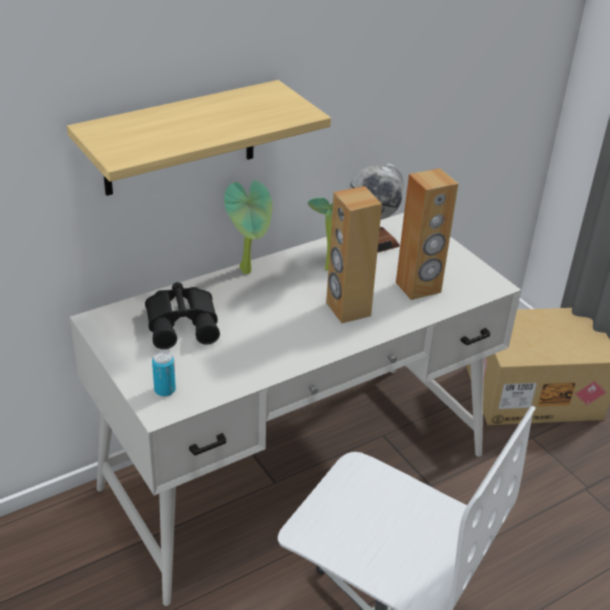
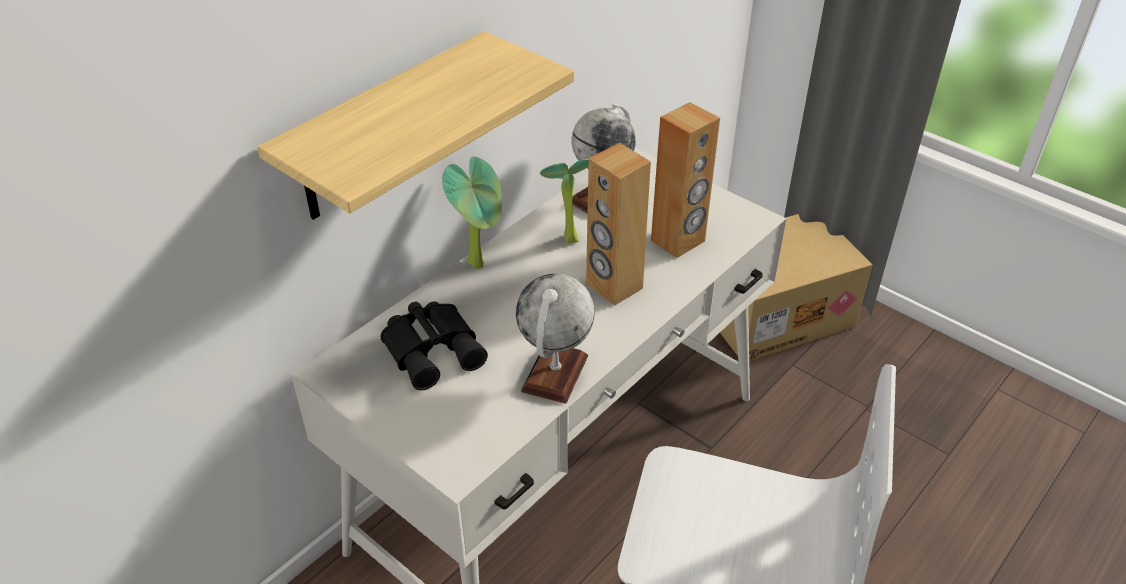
camera: 15 degrees left, 5 degrees up
(165, 390) = (451, 442): can -> none
(269, 361) = (555, 373): none -> globe

